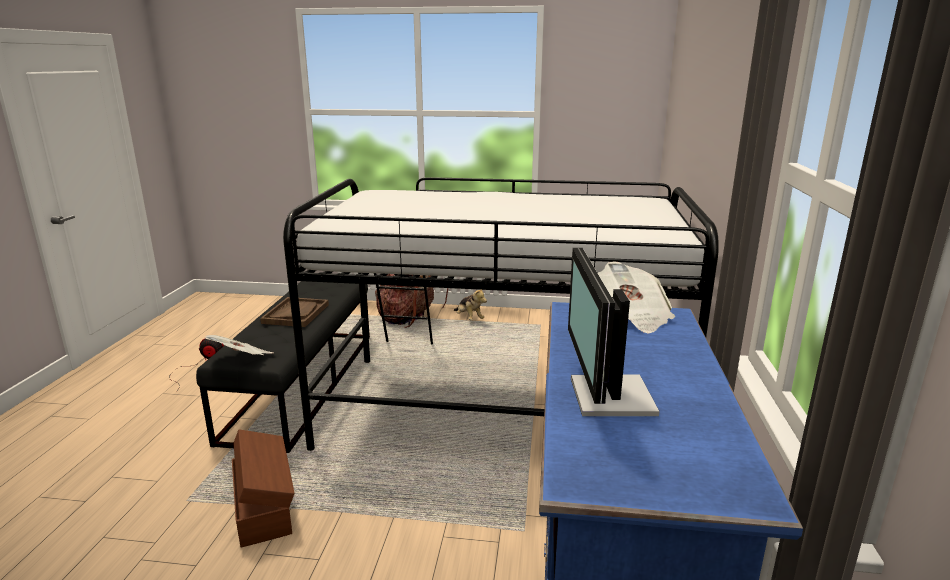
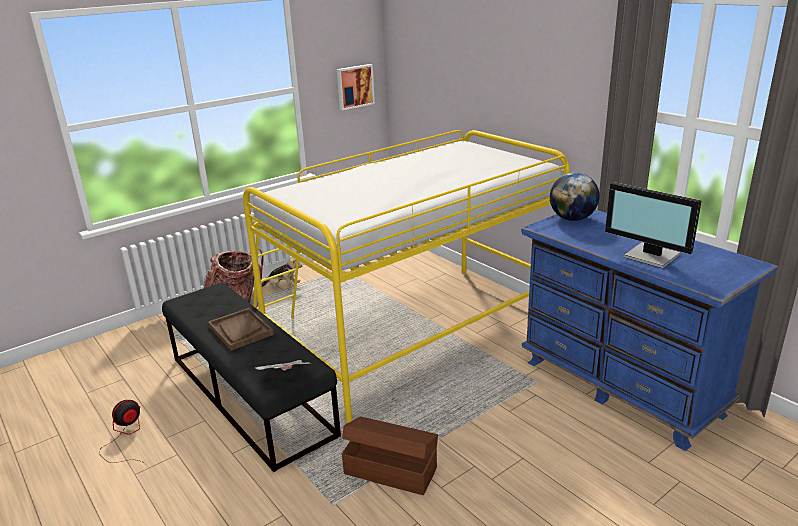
camera: 45 degrees left, 5 degrees up
(494, 409) = (412, 335): black bed -> yellow bed
(617, 123) = (354, 86): none -> picture
(632, 317) = (572, 219): newspaper -> globe

